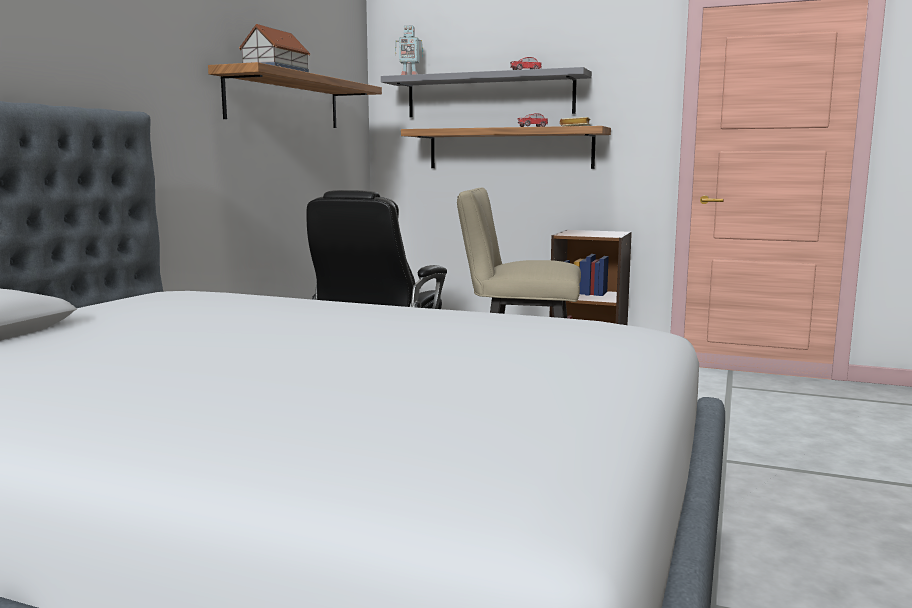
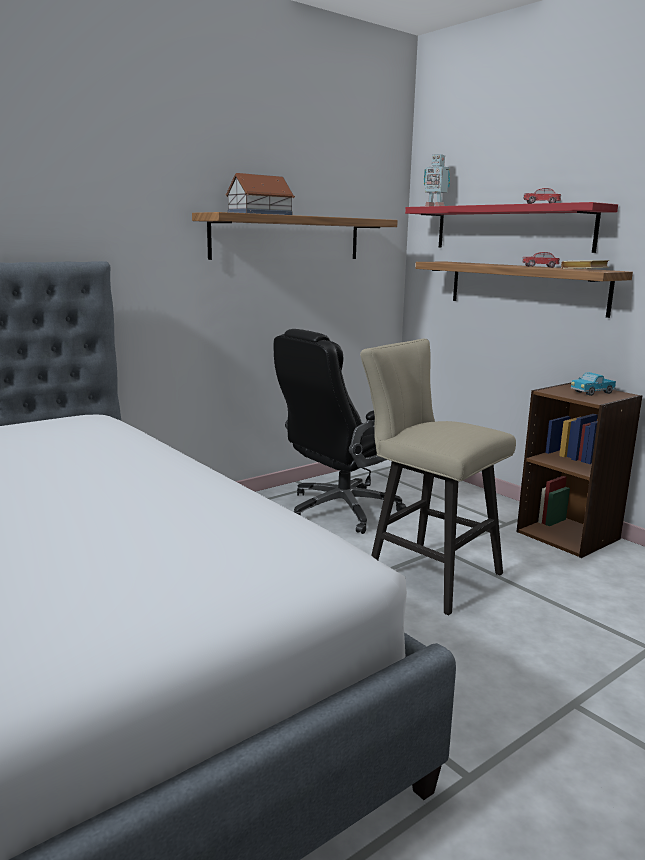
camera: 30 degrees right, 5 degrees up
(489, 95) = (511, 228): grey shelf -> red shelf
(596, 233) = (592, 392): none -> toy truck

